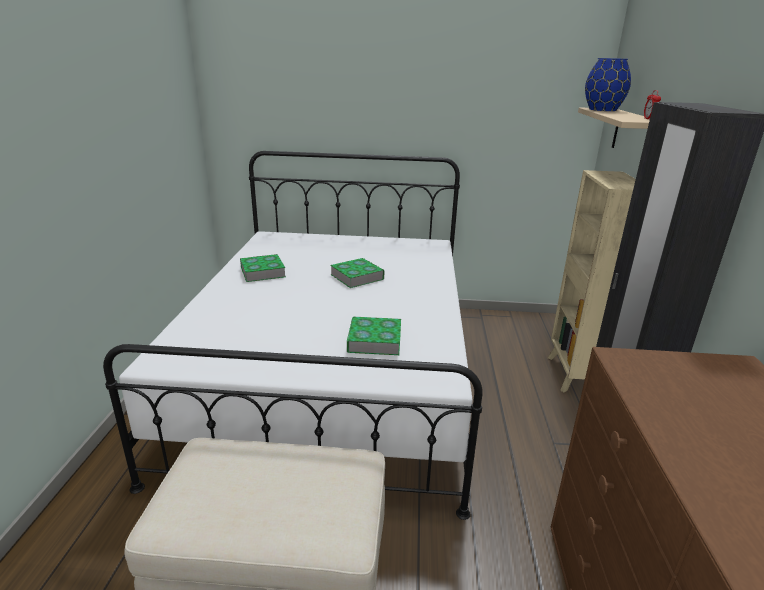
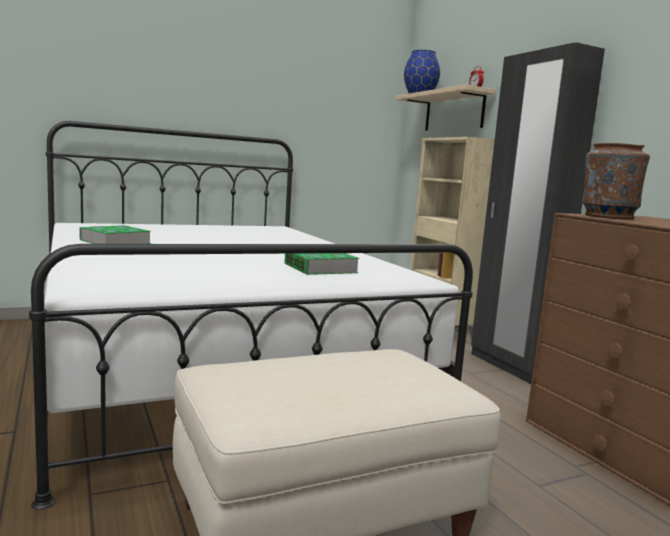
camera: 30 degrees left, 15 degrees down
(357, 277) = (233, 242): book -> none
(644, 372) = (607, 217): none -> brown vase

